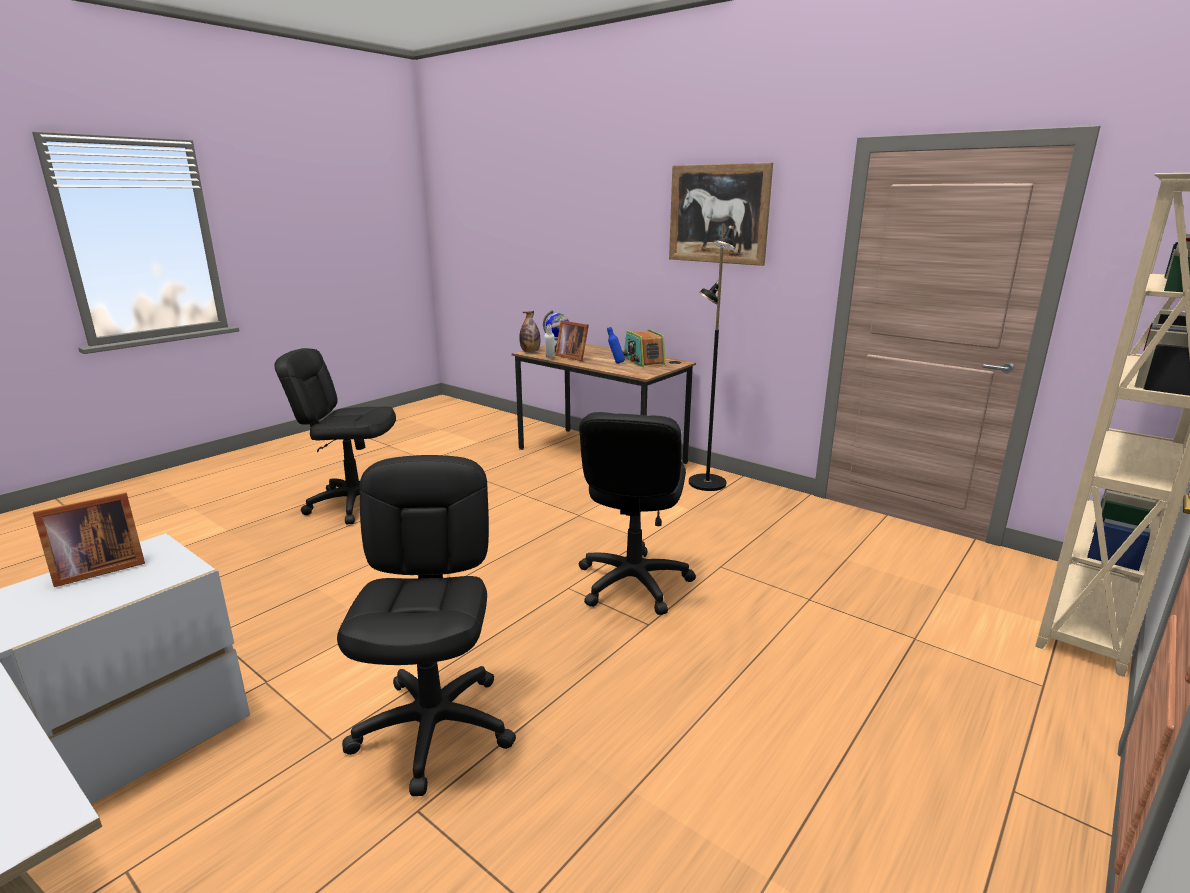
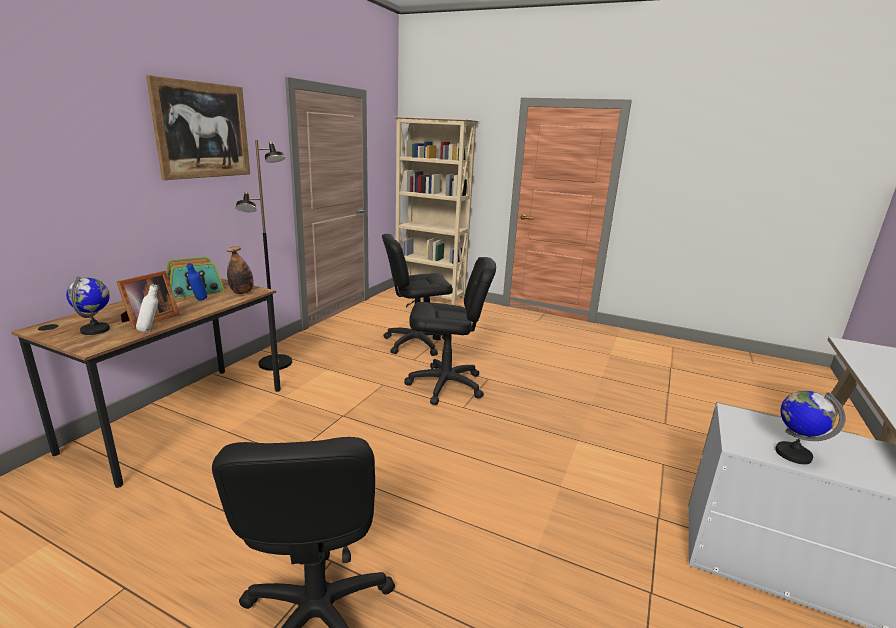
camera: 105 degrees left, 0 degrees up
(96, 569) = (793, 454): picture frame -> globe
(435, 728) = (621, 430): black office chair -> black office chair (416, 343)
(530, 352) = (89, 345): bottle -> bottle (242, 292)

